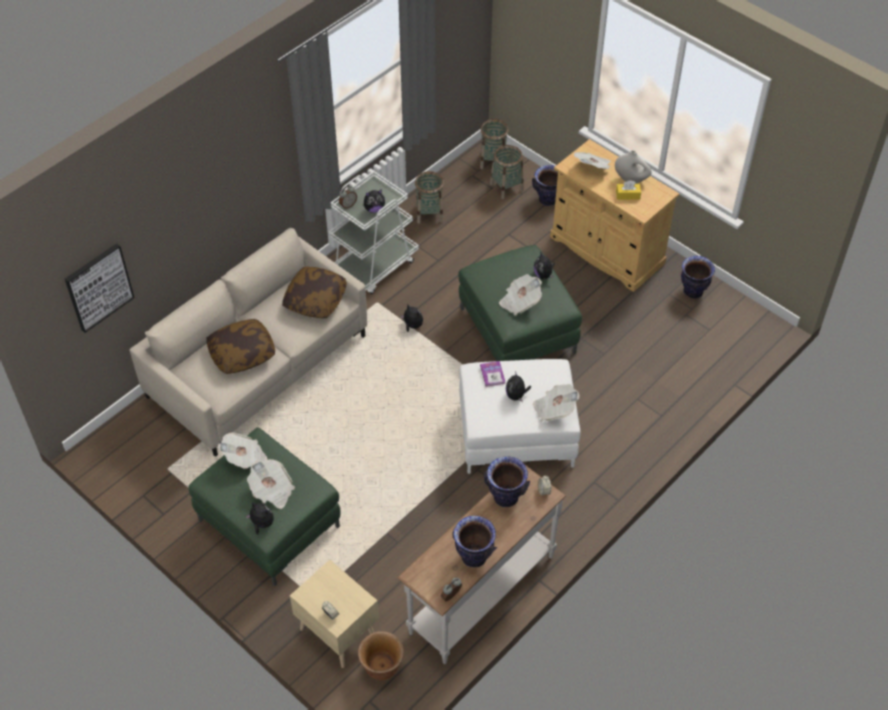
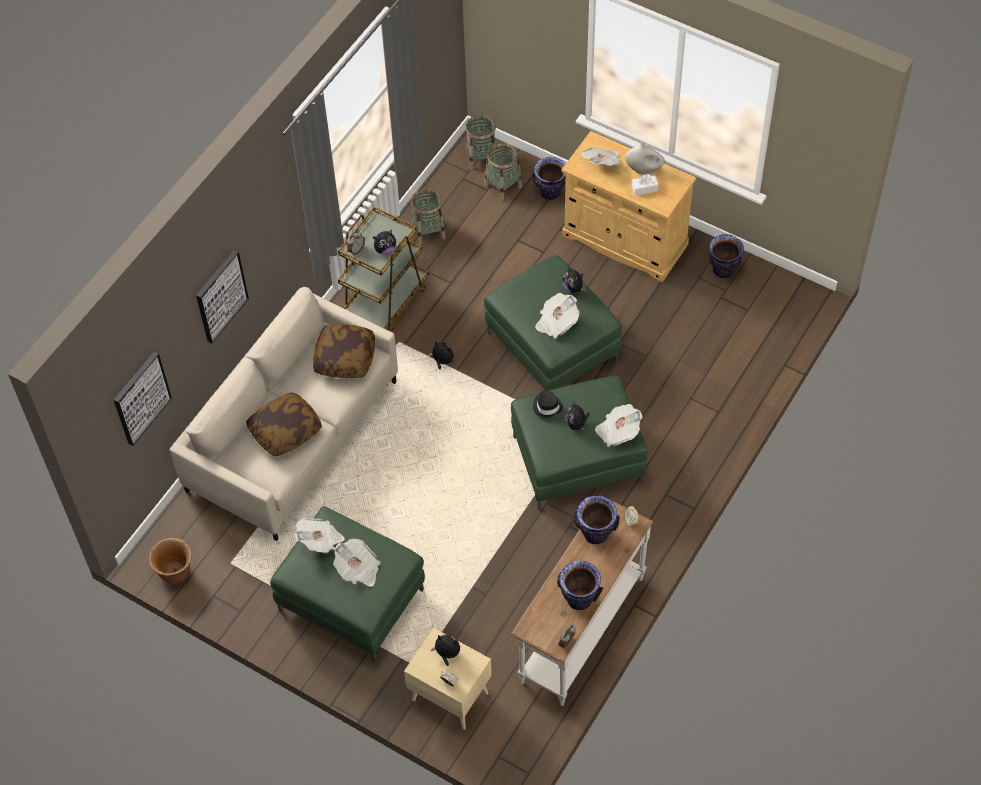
camera: 10 degrees left, 5 degrees up
(199, 210) = (220, 295): none -> picture
(261, 524) = (357, 605): plush toy -> plush toy (447, 654)
(373, 267) = (384, 302): white cart -> brown cart
(382, 667) = (502, 721): brown planter -> brown planter (175, 572)
(492, 374) = (547, 406): book -> black hat
(516, 434) = (577, 459): white ottoman -> green ottoman
(628, 195) = (644, 188): yellow tissue box -> white tissue box

